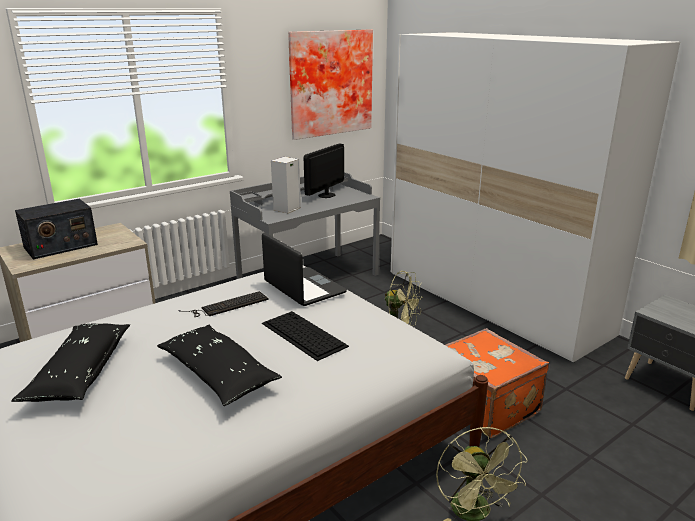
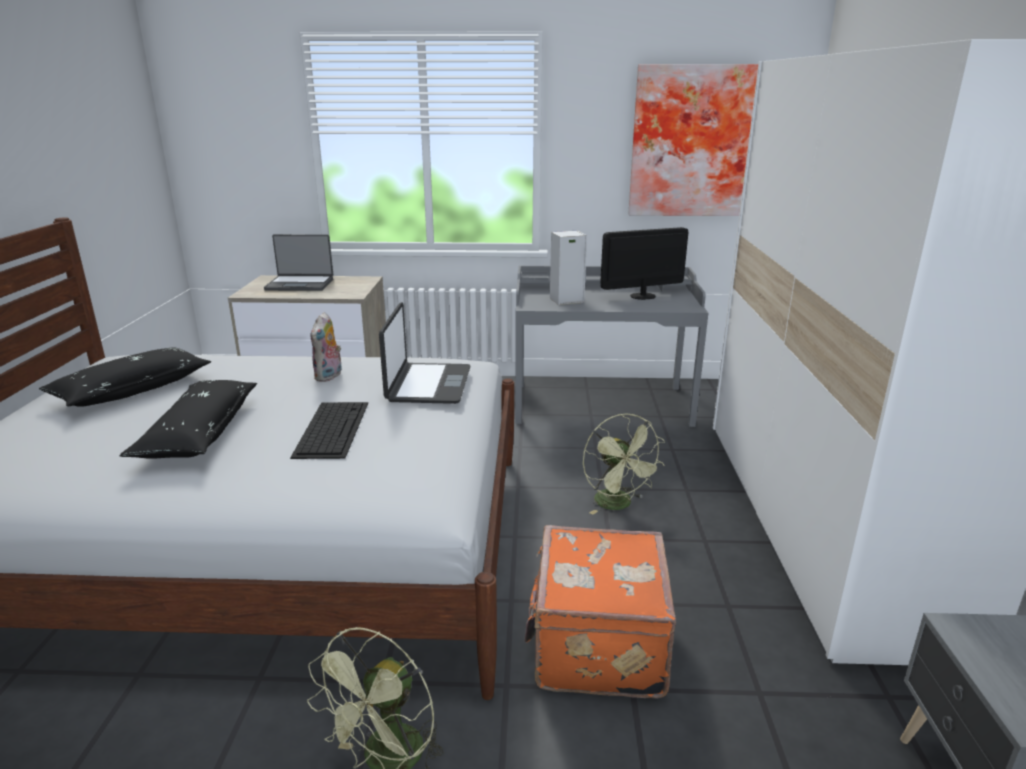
camera: 40 degrees right, 0 degrees up
(60, 246) = (300, 284): radio -> laptop
(227, 305) = (329, 376): keyboard -> plush toy

